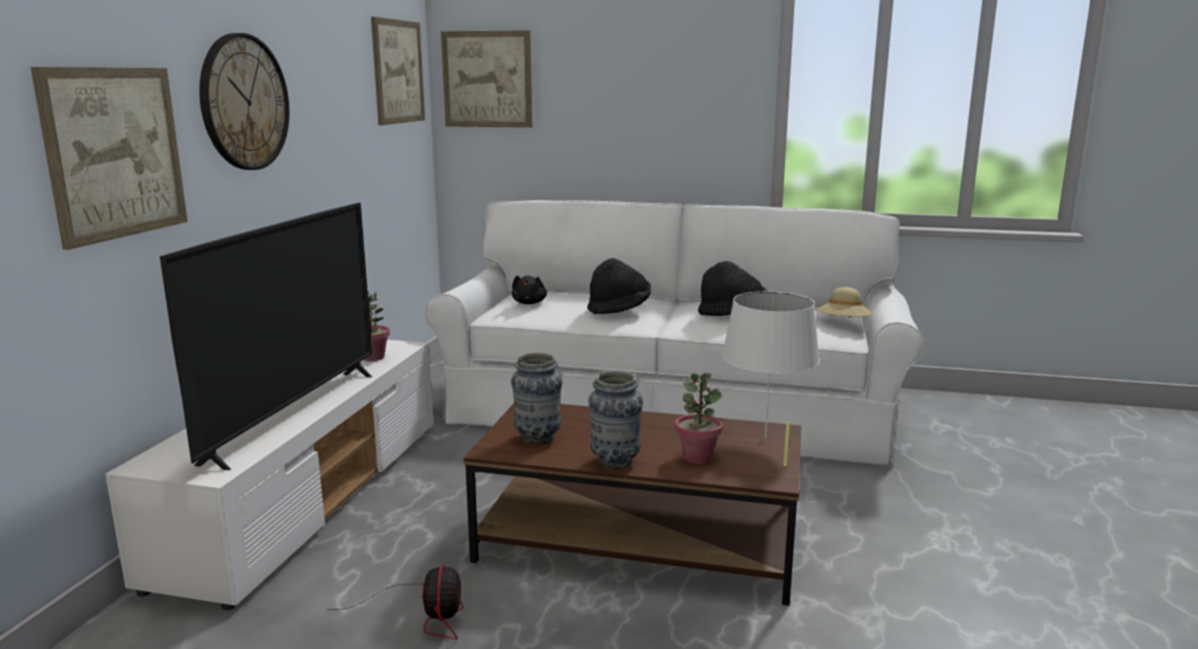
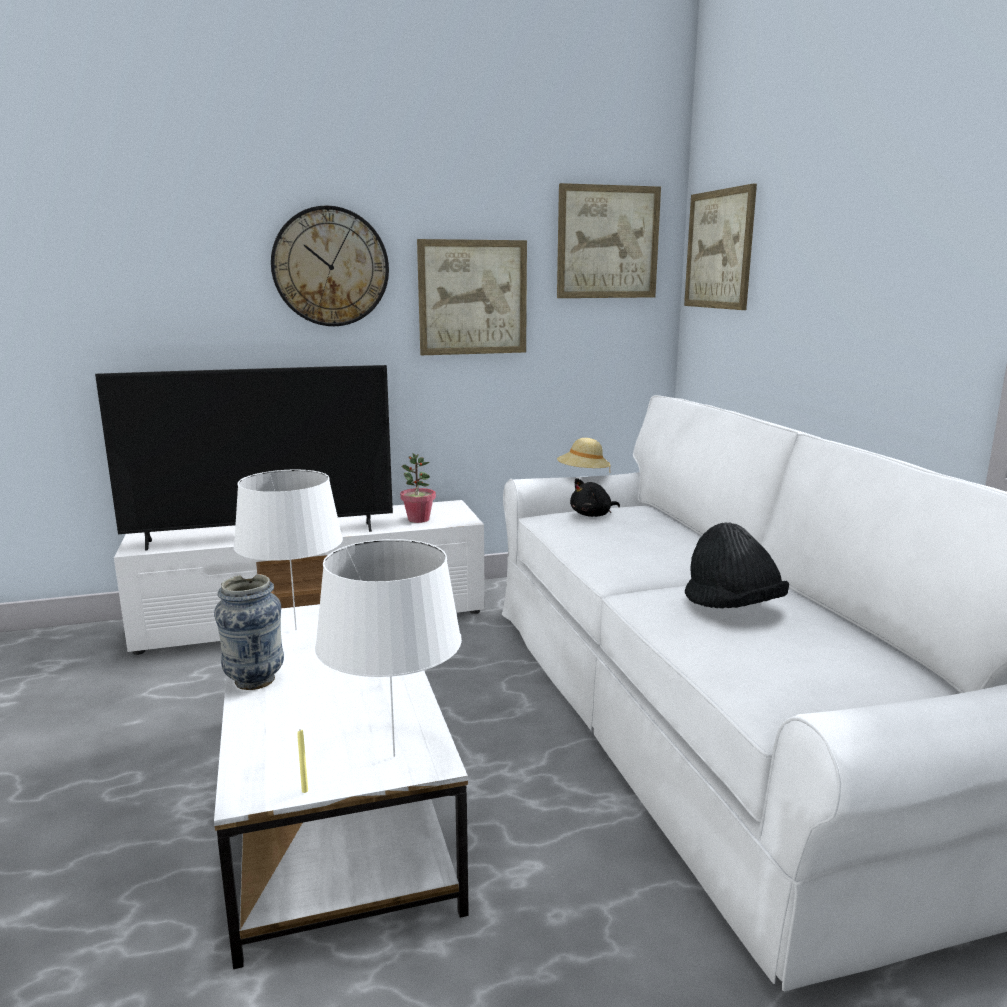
camera: 60 degrees right, 0 degrees up
(115, 153) = (169, 299): picture -> picture (473, 297)
(426, 614) = (146, 729): fan -> none
(538, 438) = (296, 630): vase -> white table lamp
(619, 309) = (636, 550): black hat -> none
(638, 541) = (336, 799): brown coffee table -> white coffee table
(697, 457) = (295, 723): potted plant -> none
(843, 324) = (848, 697): beige hat -> beige hat (583, 475)

